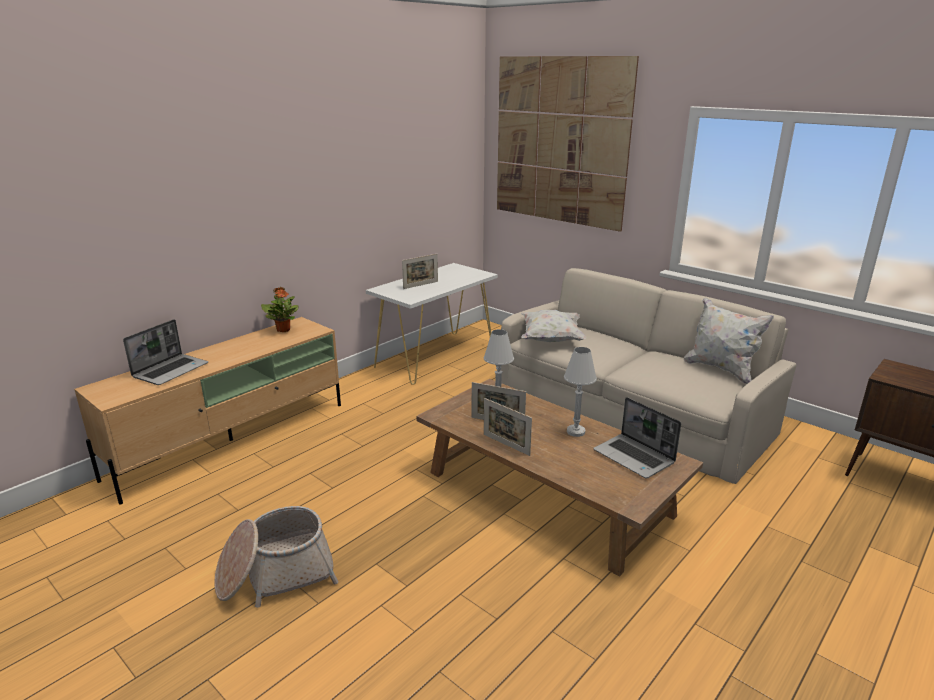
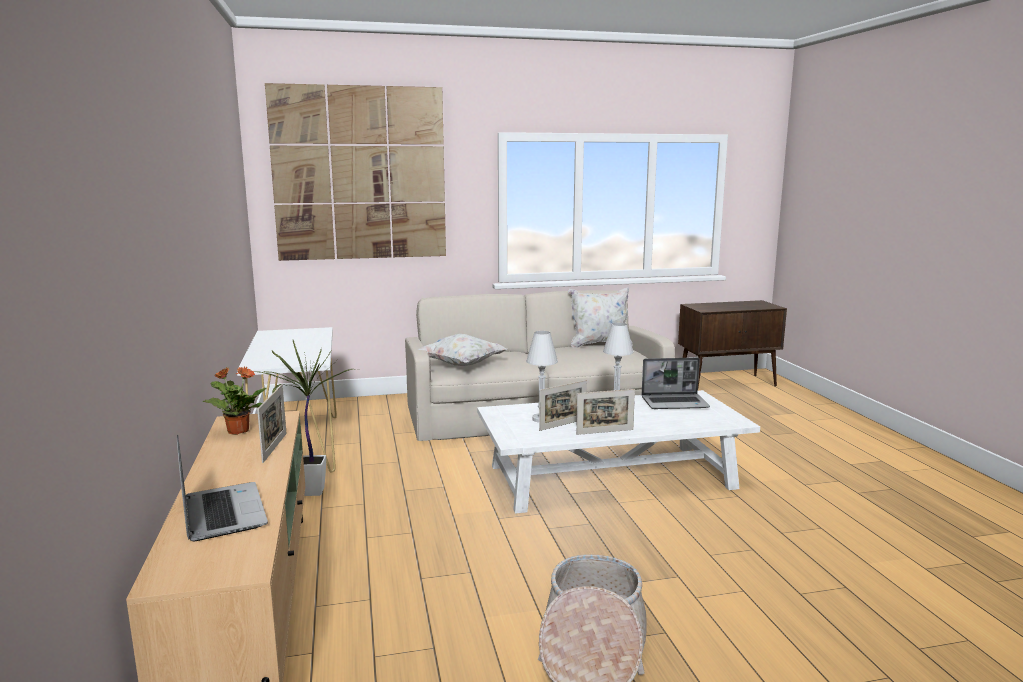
camera: 55 degrees left, 10 degrees down
(375, 392) = (310, 494): none -> potted plant
(420, 285) = (286, 351): picture frame -> picture frame (274, 447)
(549, 493) = (611, 476): brown coffee table -> white coffee table

